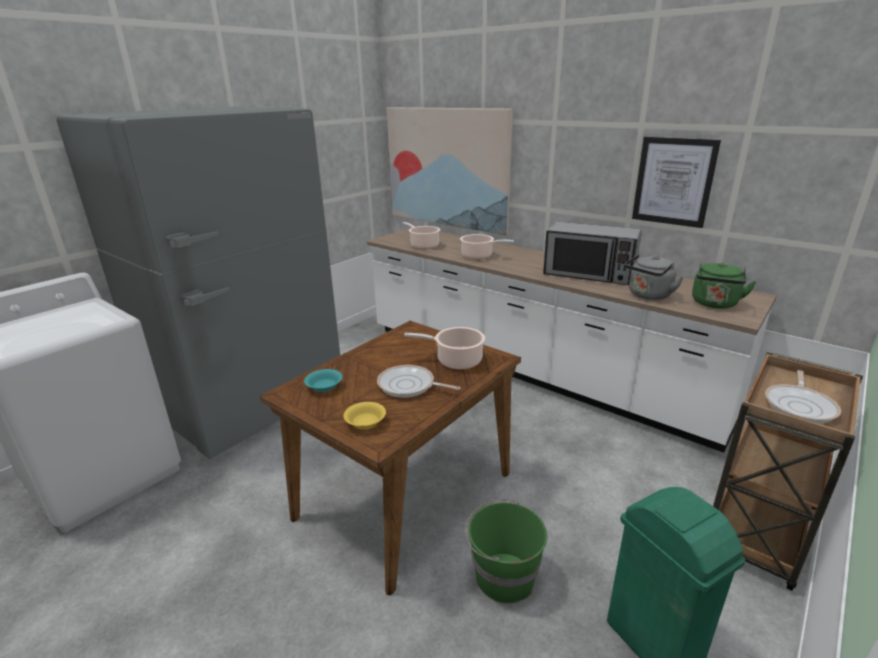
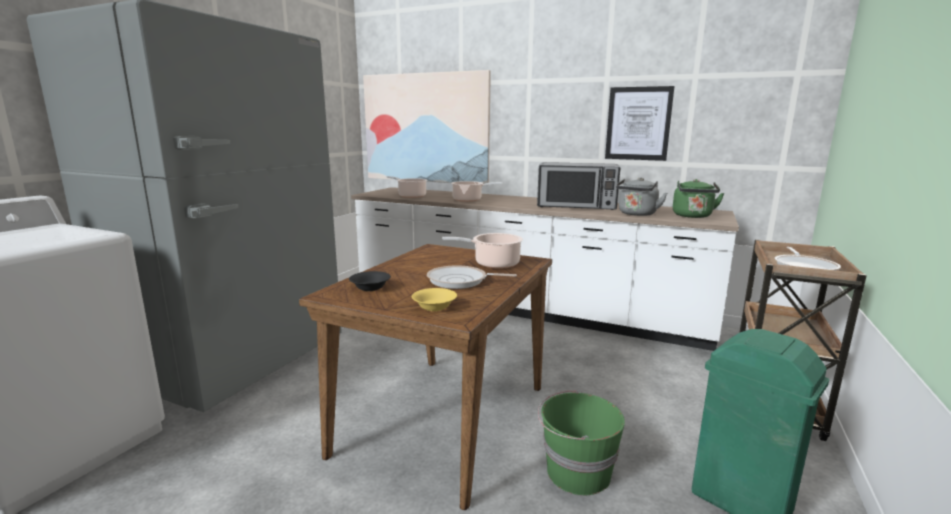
camera: 15 degrees left, 10 degrees down
(325, 387) = (371, 288): turquoise bowl -> black bowl

